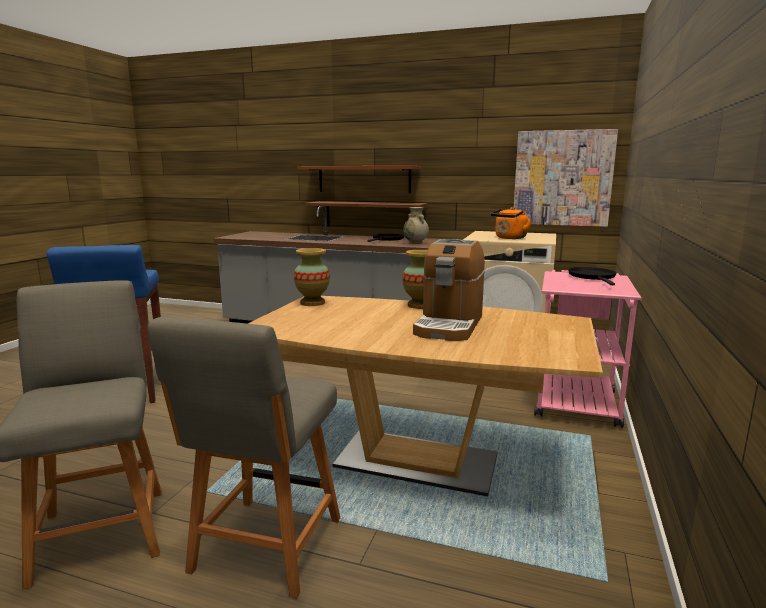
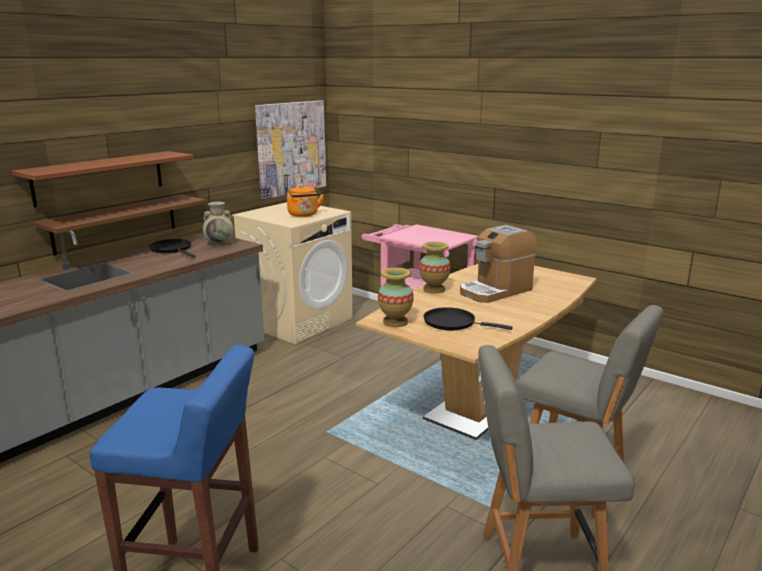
camera: 70 degrees left, 5 degrees up
(449, 325) = (495, 291): coffee machine -> coffee machine turned 105 degrees clockwise
(593, 277) = (417, 231): black frying pan -> black frying pan (453, 323)

